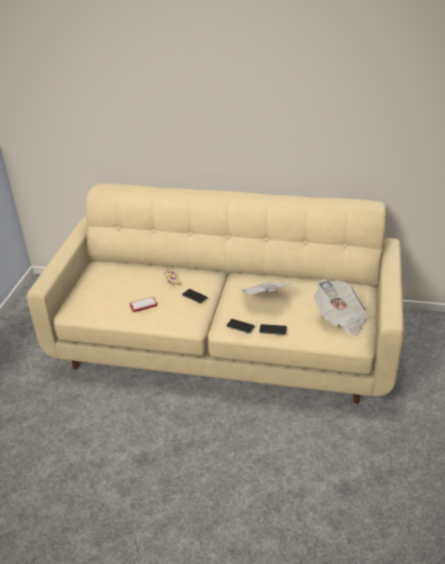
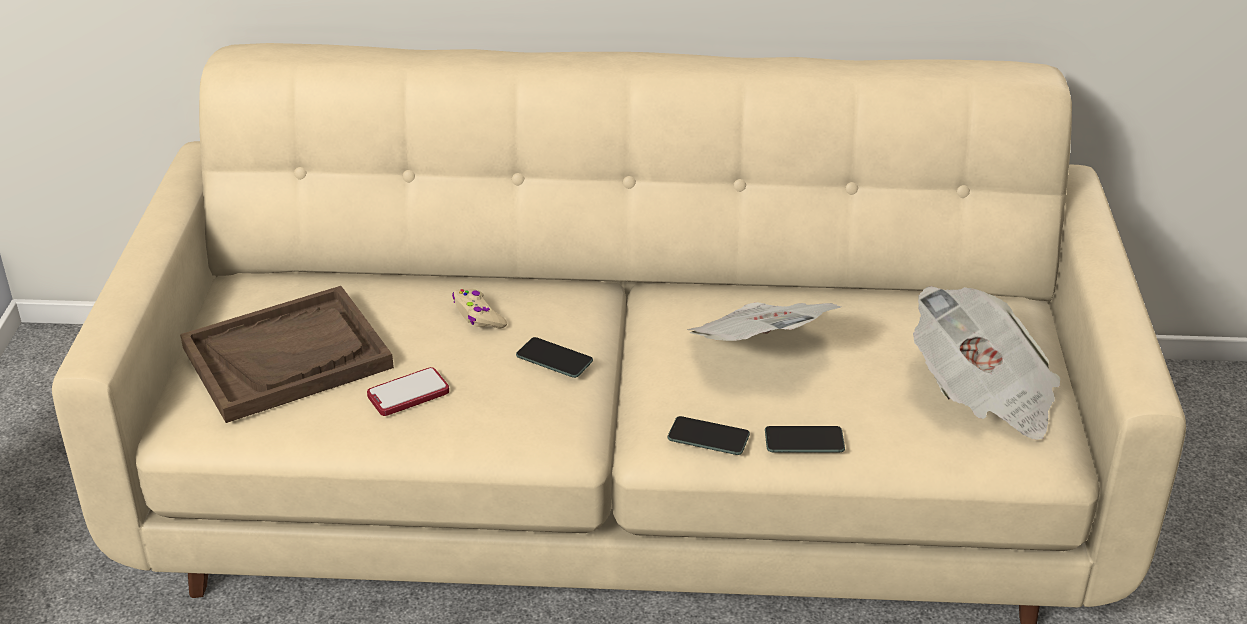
camera: 10 degrees left, 0 degrees up
(106, 290) = (287, 357): none -> brown tray

